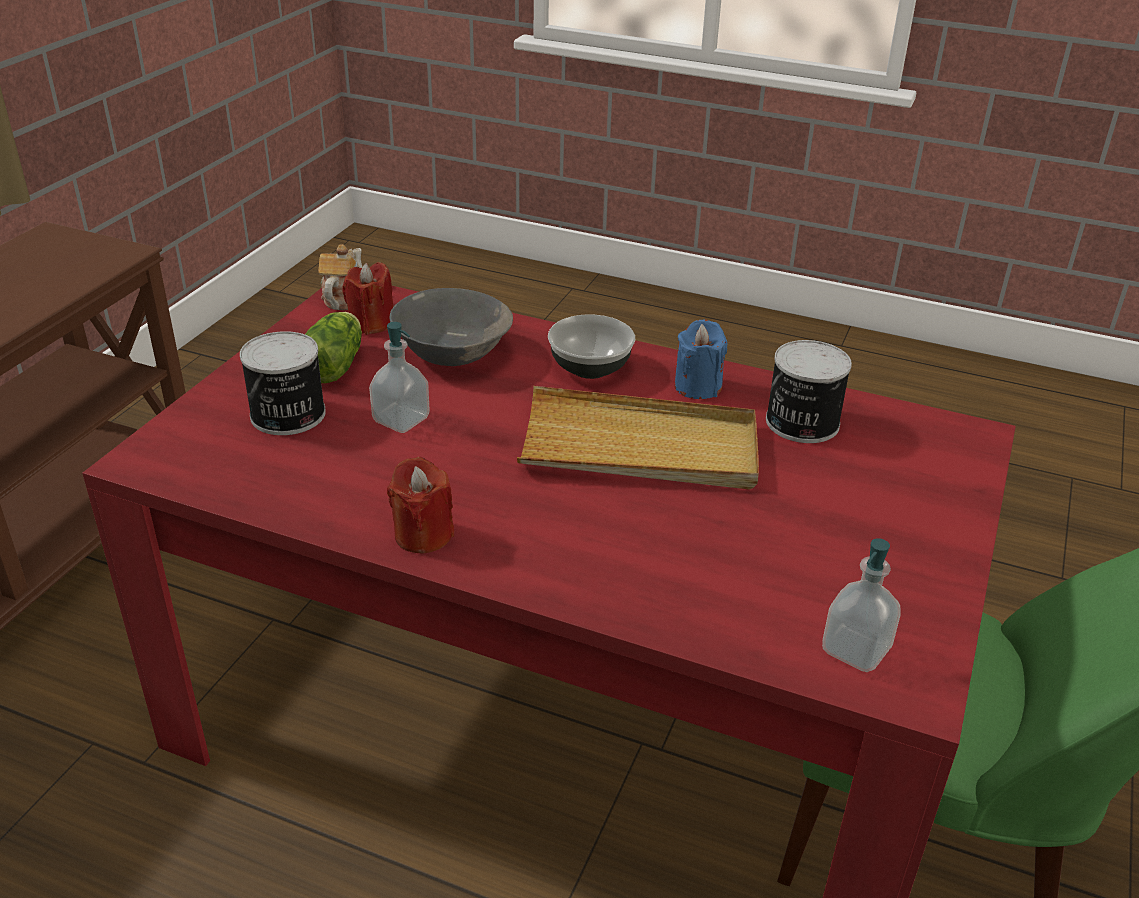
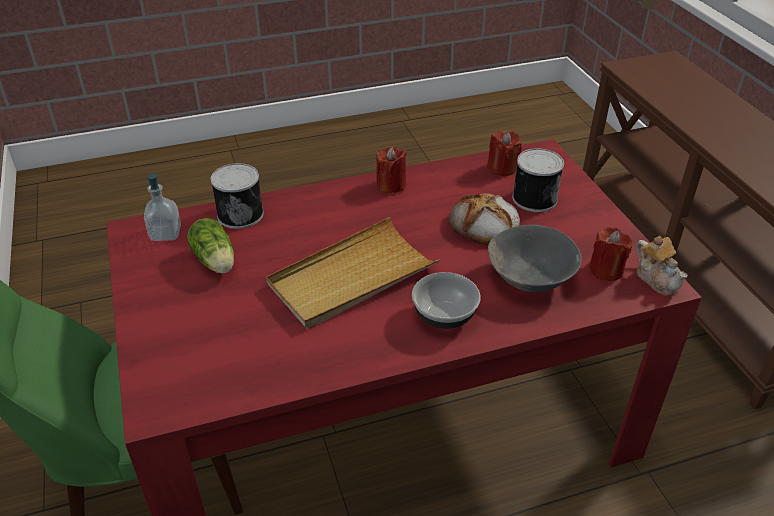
camera: 140 degrees right, 5 degrees up
(238, 471) = (502, 168): none -> red candle
(335, 364) = (568, 234): lettuce -> lettuce (216, 262)
(401, 420) = (484, 224): soap dispenser -> bread
(697, 387) = (366, 341): blue candle -> none
(801, 423) = (277, 350): can -> can (240, 213)

